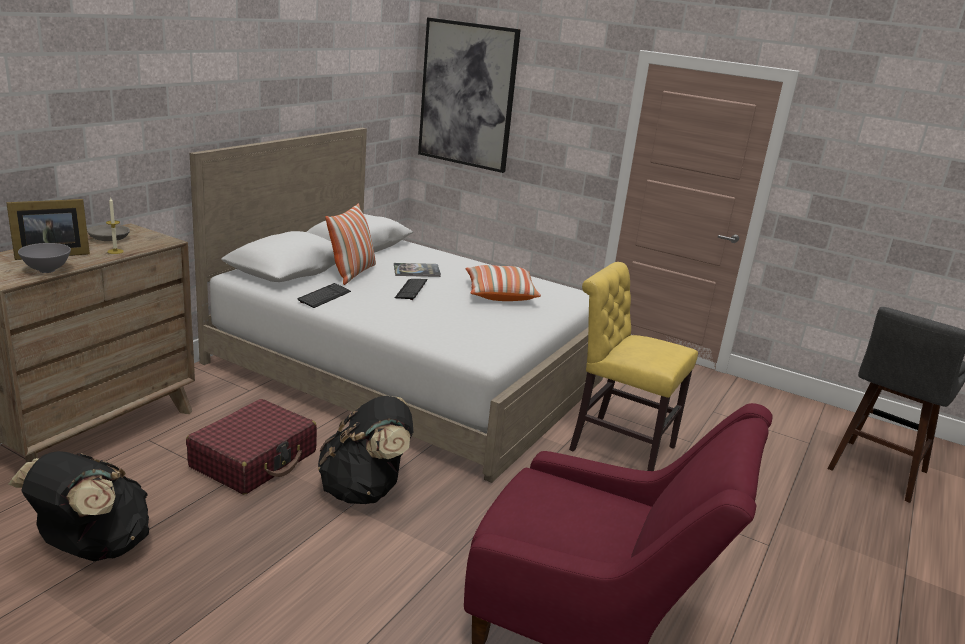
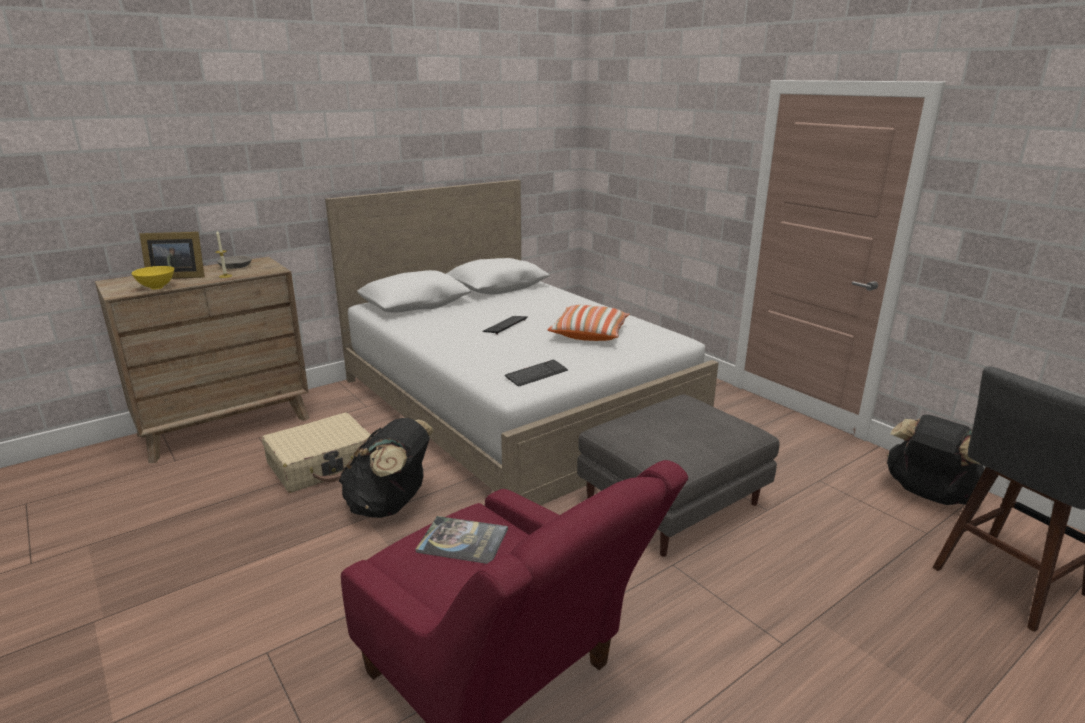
camera: 25 degrees right, 0 degrees up
(47, 270) = (157, 287): grey bowl -> yellow bowl
(92, 548) = (147, 517): black backpack -> black backpack (928, 495)
(254, 459) = (322, 464): red suitcase -> beige suitcase
(324, 297) = (420, 327): keyboard -> keyboard (536, 374)
(352, 273) = (466, 309): pillow -> none
(416, 271) = (528, 309): book -> book (462, 541)
(467, 95) = (622, 145): picture -> none
(616, 447) = (673, 502): yellow chair -> grey ottoman

